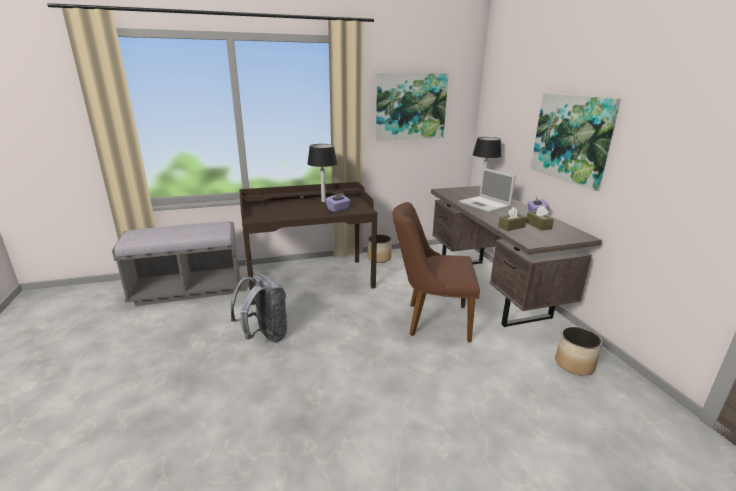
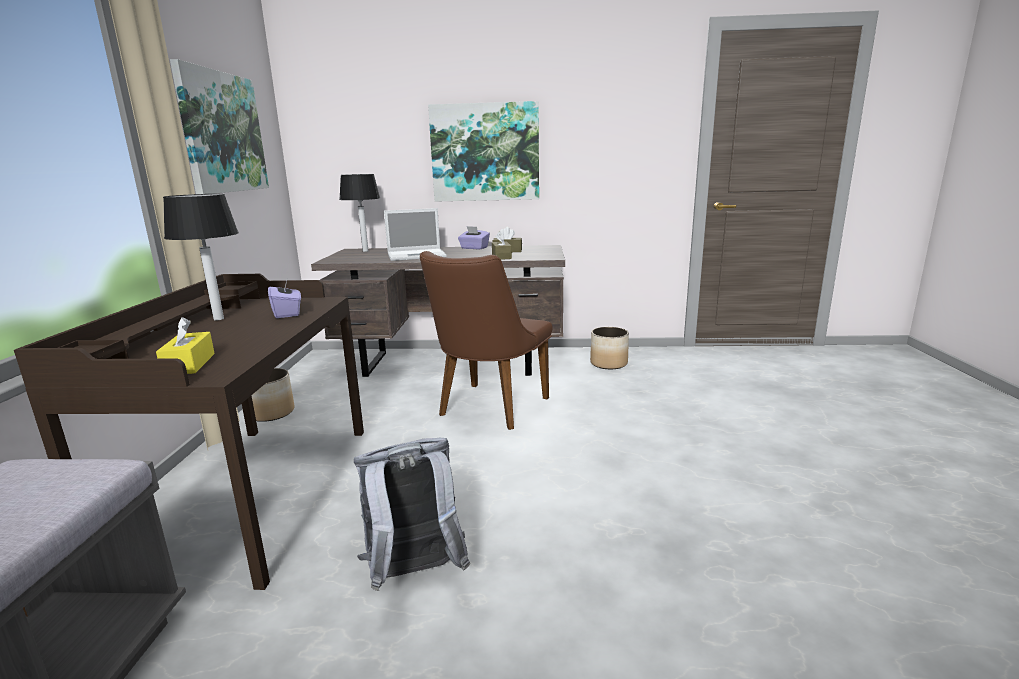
camera: 70 degrees left, 5 degrees down
(264, 213) = (189, 364): none -> yellow tissue box

